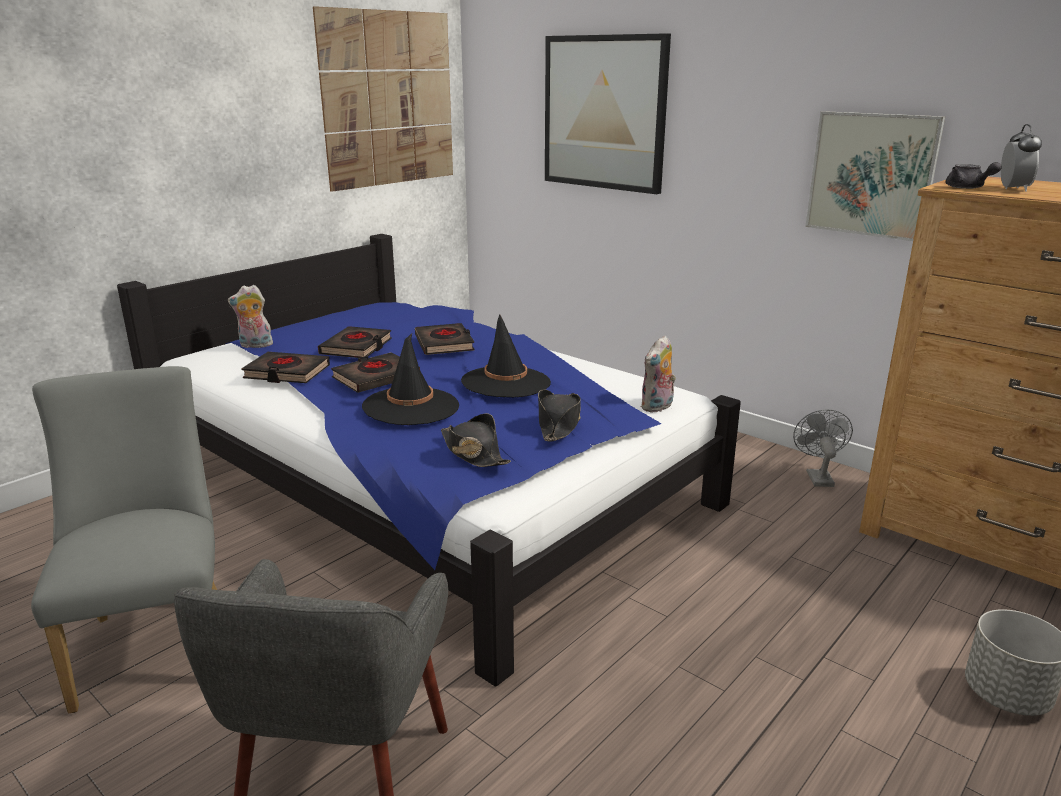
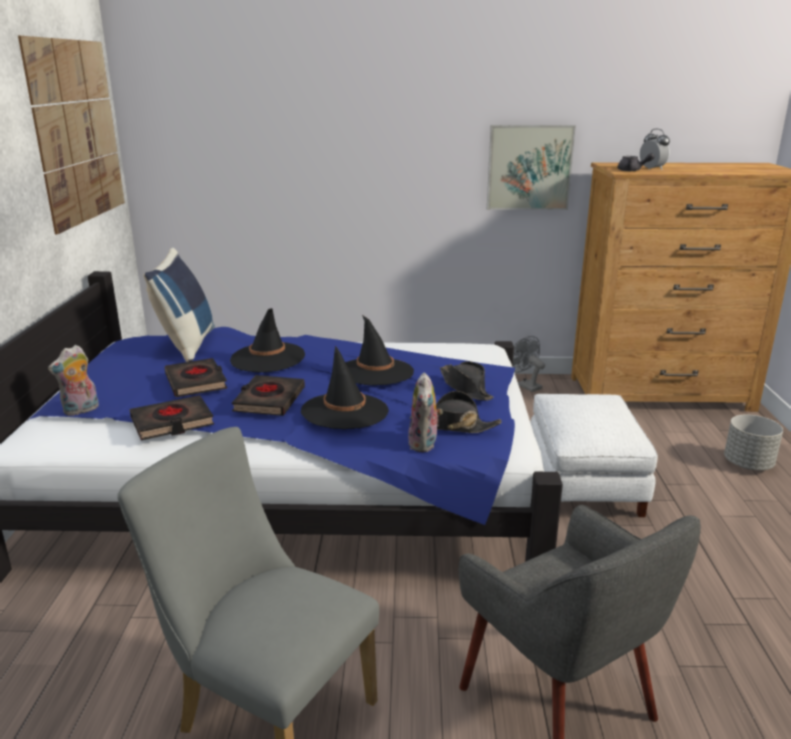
camera: 40 degrees left, 0 degrees up
(412, 317) = (186, 344): none -> blue pillow
(444, 344) = (268, 358): black book -> black hat
(604, 113) = (294, 134): picture -> none
(657, 407) = (486, 359): plush toy -> plush toy (425, 444)
(714, 604) = (582, 482): none -> white ottoman

